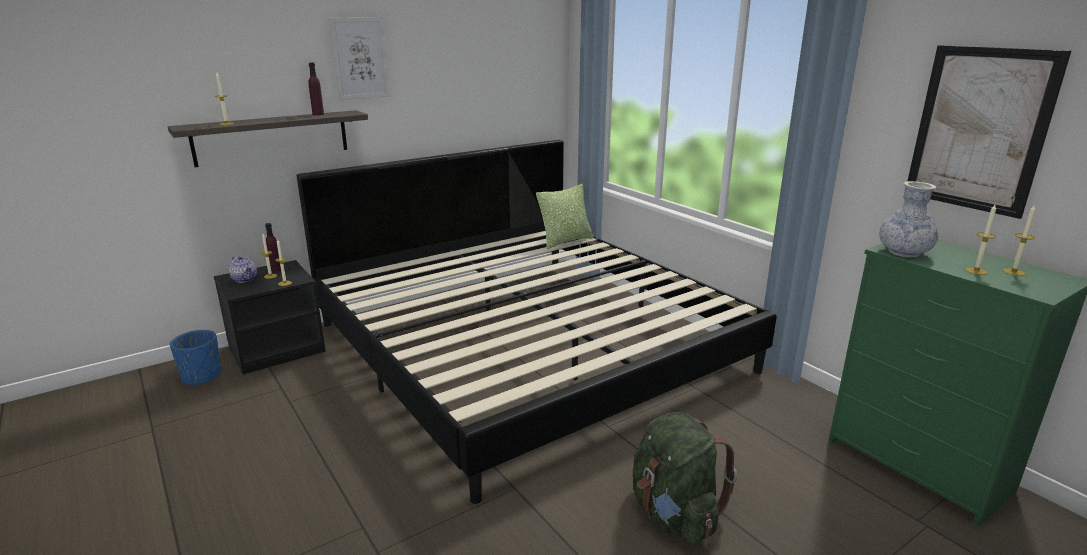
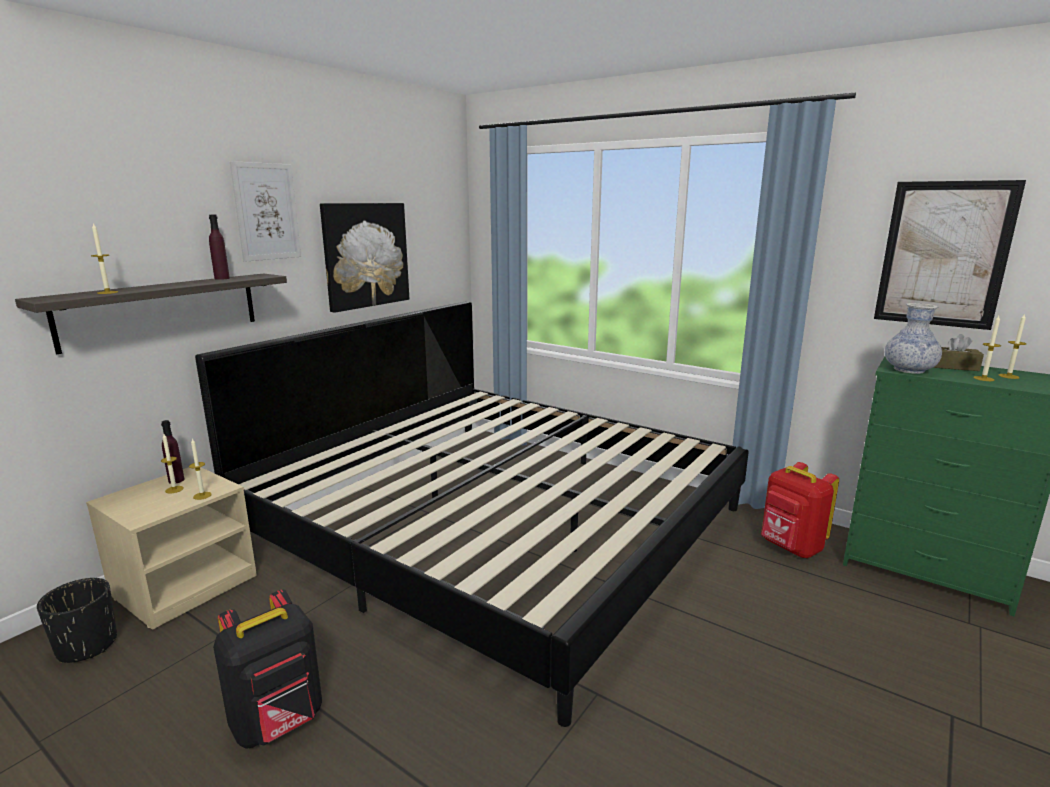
camera: 20 degrees left, 5 degrees down
(202, 377) = (87, 646): blue planter -> black planter
(245, 279) = (139, 499): teapot -> none
(277, 349) = (185, 585): black nightstand -> beige nightstand
(287, 451) = (279, 723): none -> black backpack
(453, 95) = (365, 255): none -> picture
(565, 241) = (492, 406): pillow -> none
(674, 515) = (776, 678): green backpack -> none
(786, 416) = (790, 548): none -> red backpack
(965, 254) = (953, 367): none -> brown tissue box

